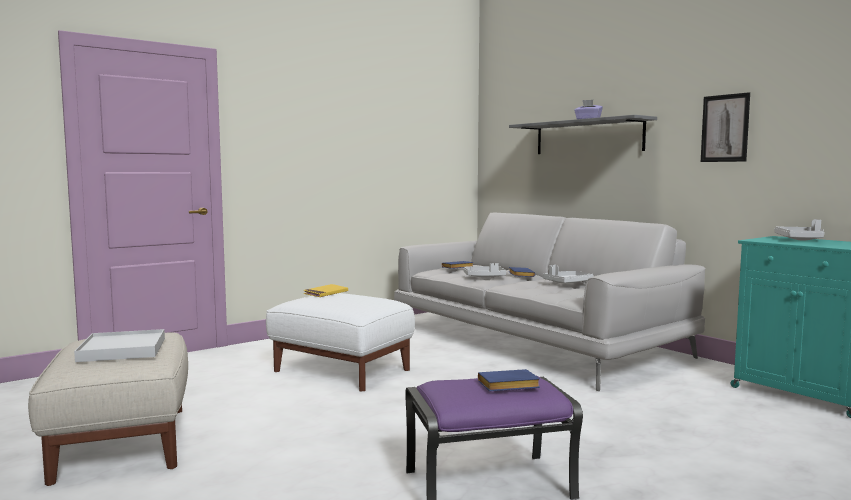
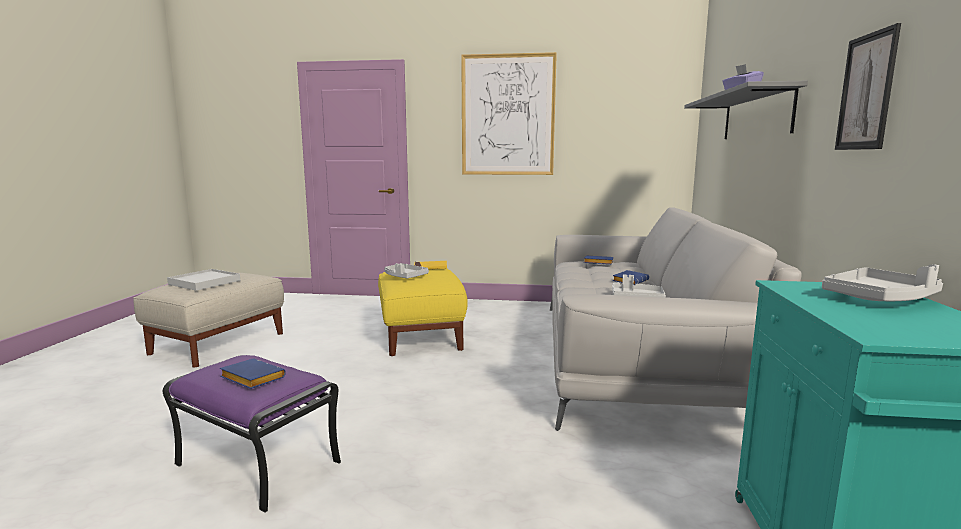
camera: 45 degrees right, 5 degrees up
(331, 124) = (508, 115): none -> picture
(341, 370) = (421, 335): white ottoman -> yellow ottoman
(484, 277) = (586, 276): grey tray -> grey tray (404, 277)

